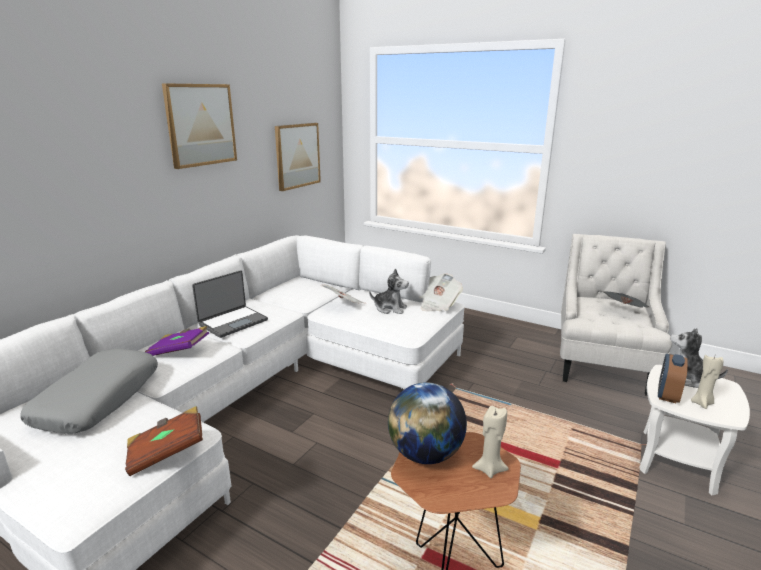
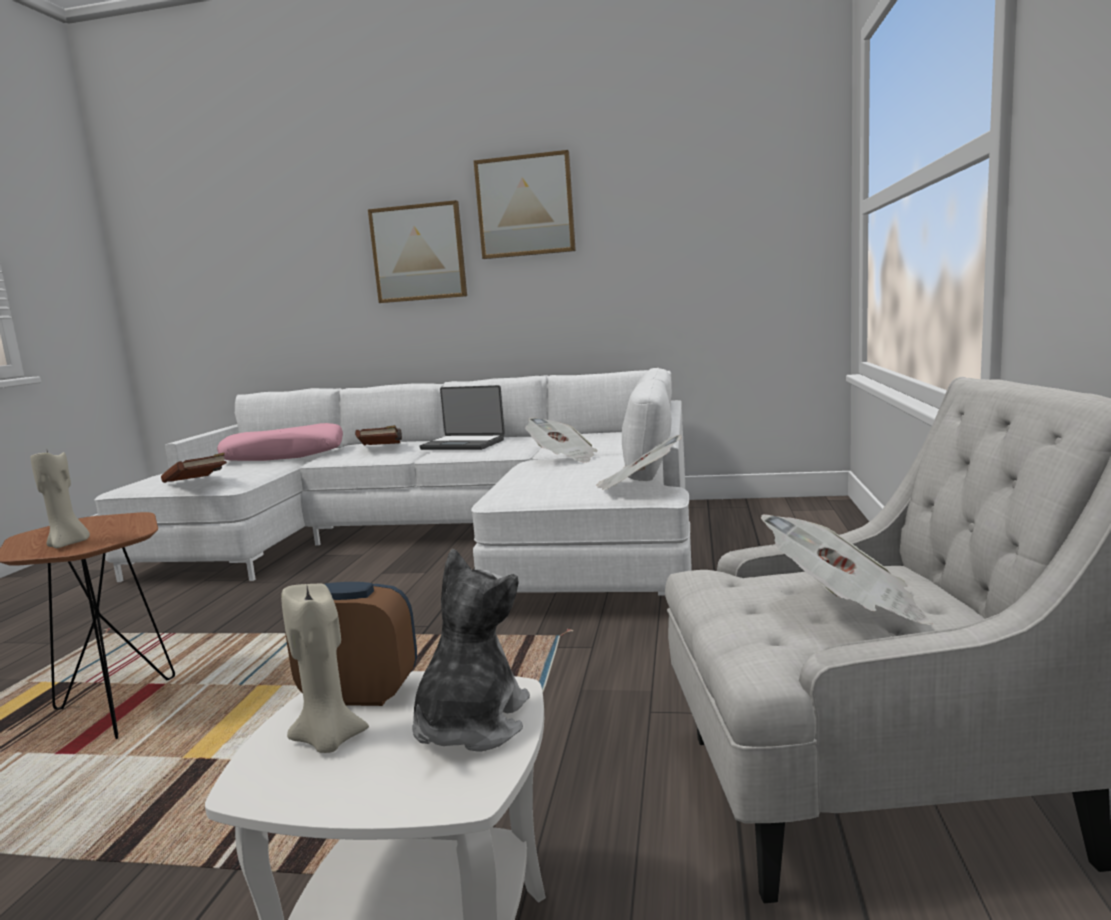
camera: 70 degrees right, 10 degrees down
(98, 399) = (284, 455): grey pillow -> pink pillow
(179, 351) = (382, 449): purple book -> brown book
(297, 155) = (711, 247): picture -> picture (418, 253)
(390, 308) = (581, 473): plush toy -> none
(425, 454) = (115, 520): globe -> none

